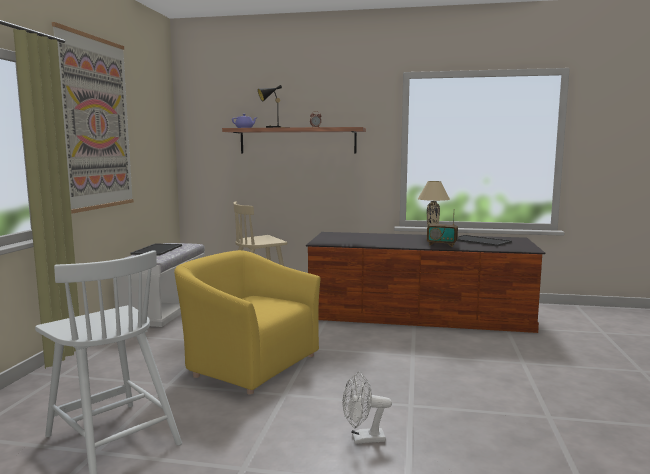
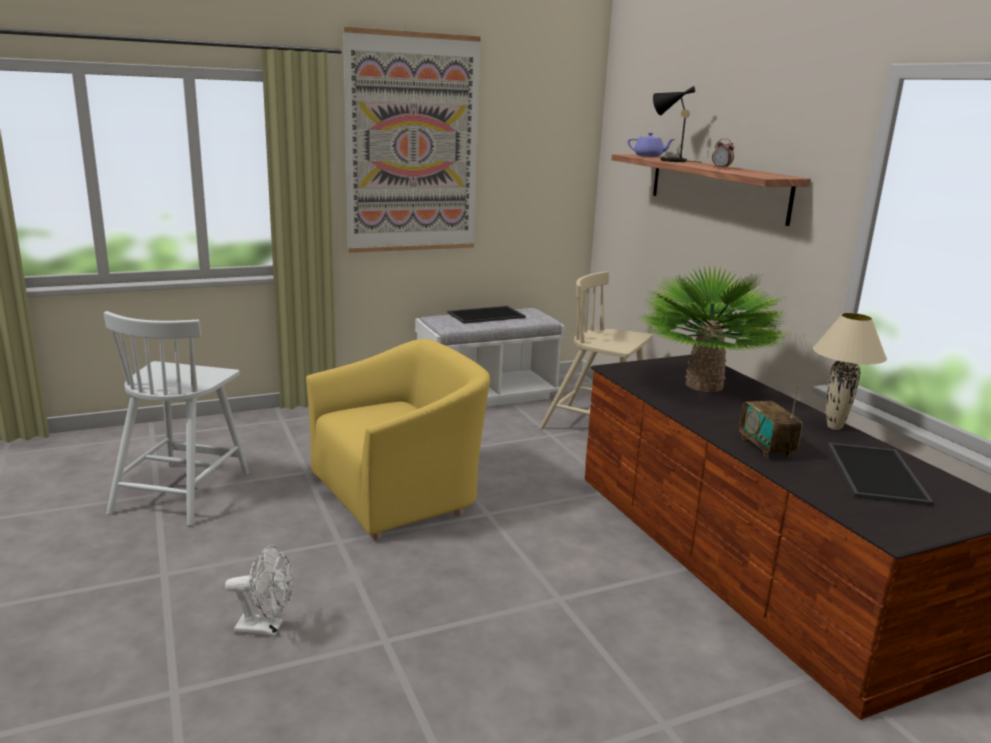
camera: 55 degrees right, 10 degrees up
(249, 363) = (398, 493): yellow armchair -> yellow armchair turned 60 degrees clockwise
(362, 238) = (704, 385): none -> potted plant
(363, 439) = (266, 628): white fan -> white fan turned 135 degrees clockwise

